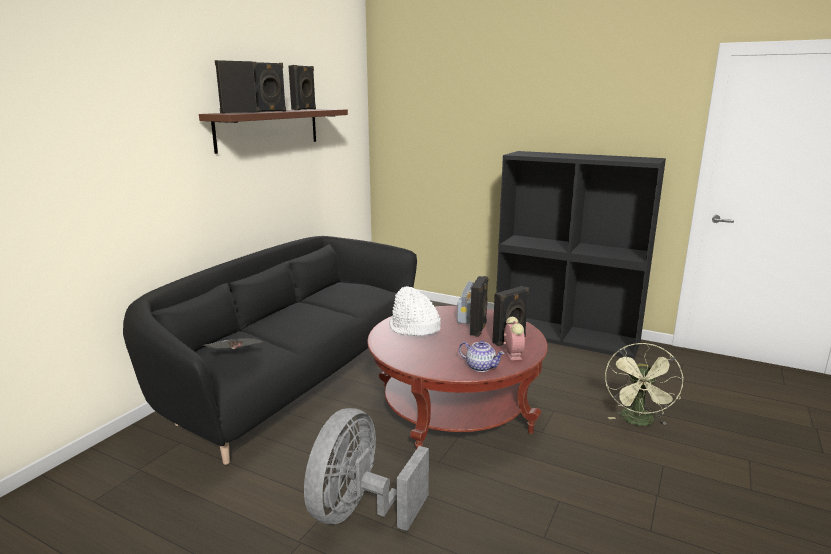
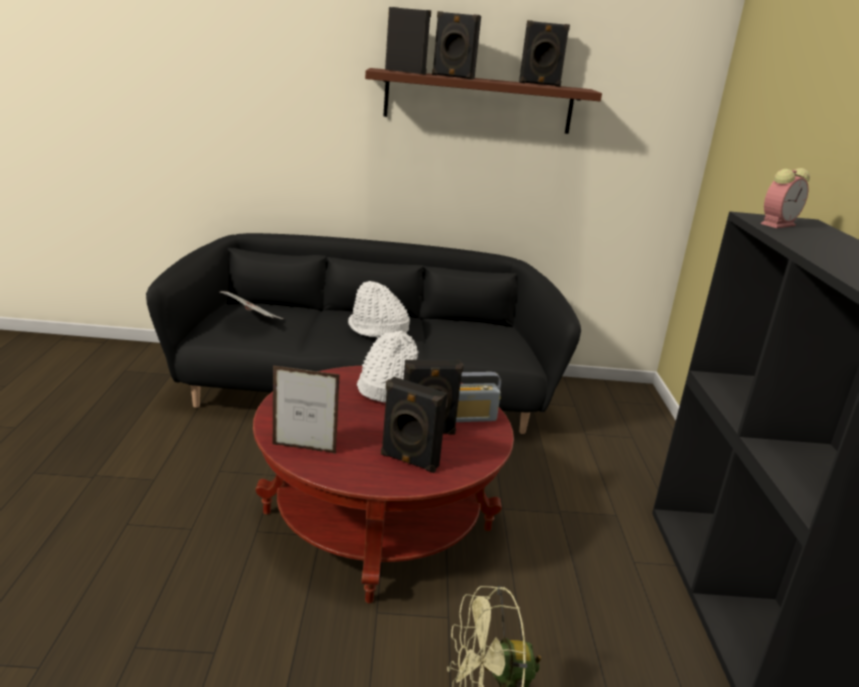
camera: 60 degrees right, 5 degrees up
(308, 316) = (377, 329): none -> white hat
(359, 511) = (146, 497): grey fan -> none
(480, 367) = (304, 449): teapot -> picture frame
(512, 354) = (362, 468): alarm clock -> alarm clock (778, 224)

